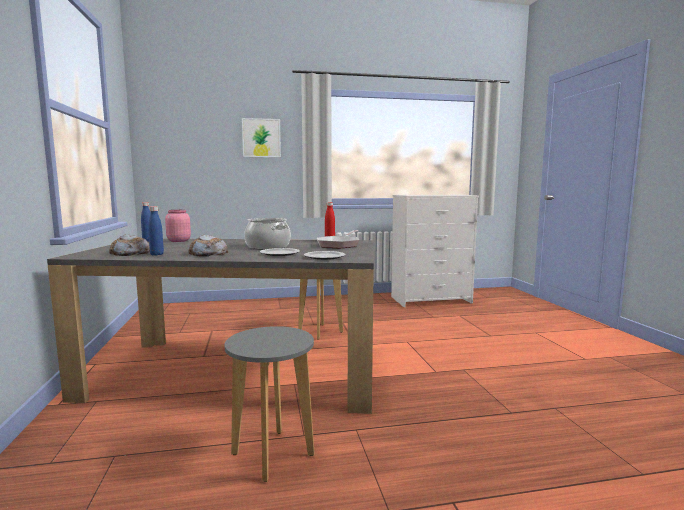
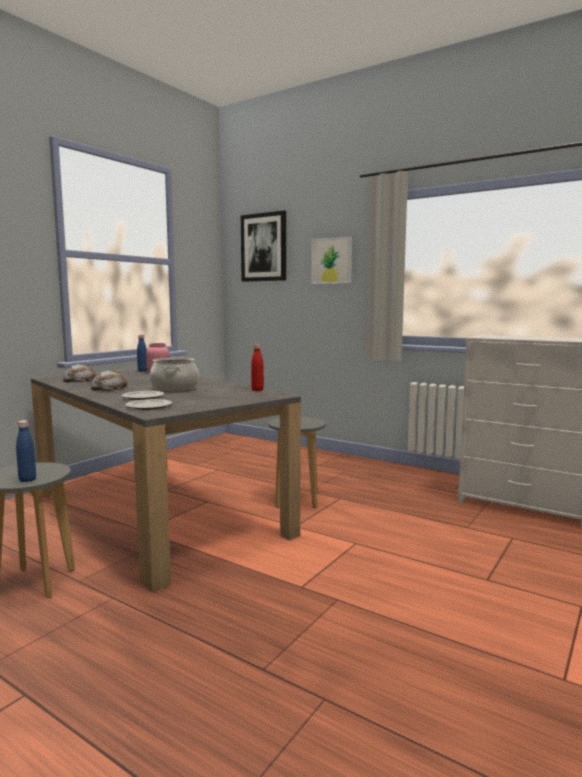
camera: 45 degrees right, 0 degrees up
(157, 254) = (83, 384): blue bottle -> blue bottle (27, 480)
(186, 120) = (264, 247): none -> picture
(339, 245) = (234, 396): frying pan -> none

